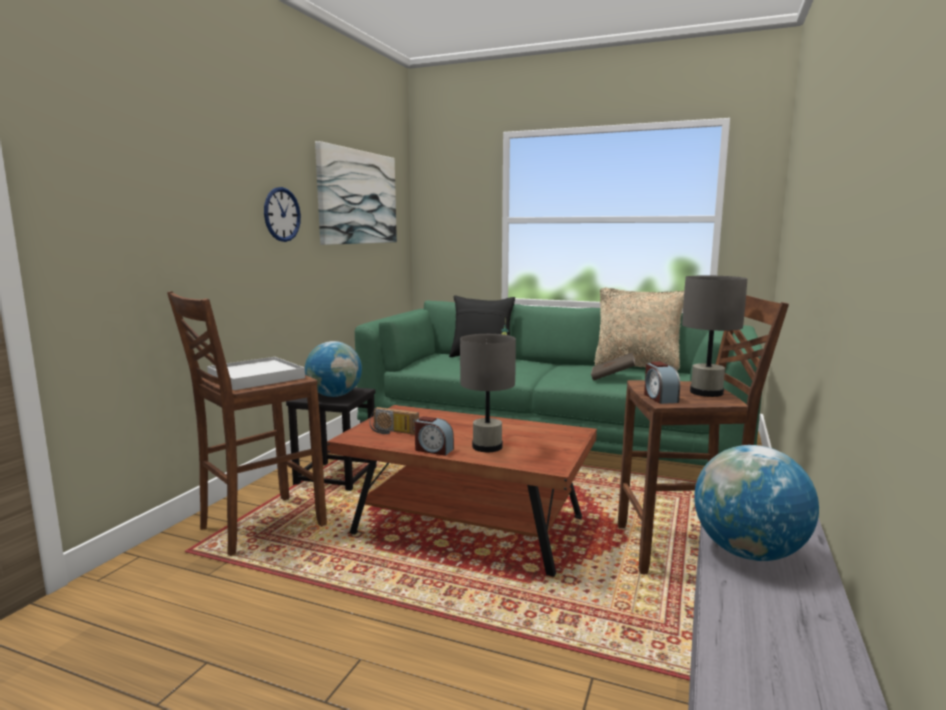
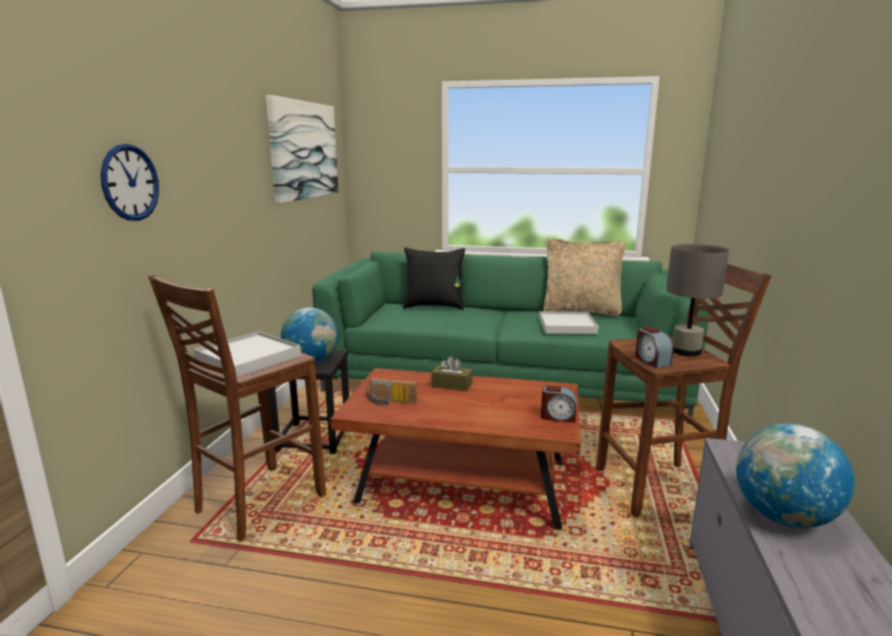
camera: 10 degrees left, 5 degrees up
(282, 214) = (241, 176): wall clock -> wall clock (130, 183)
(433, 450) = (441, 421): alarm clock -> alarm clock (558, 417)
(462, 422) = (451, 385): none -> brown tissue box
(486, 447) = (490, 413): grey table lamp -> none
(612, 377) = (567, 325): brown book -> white tray

